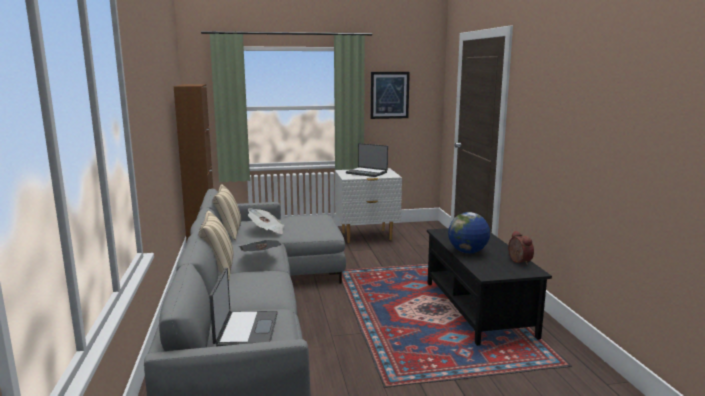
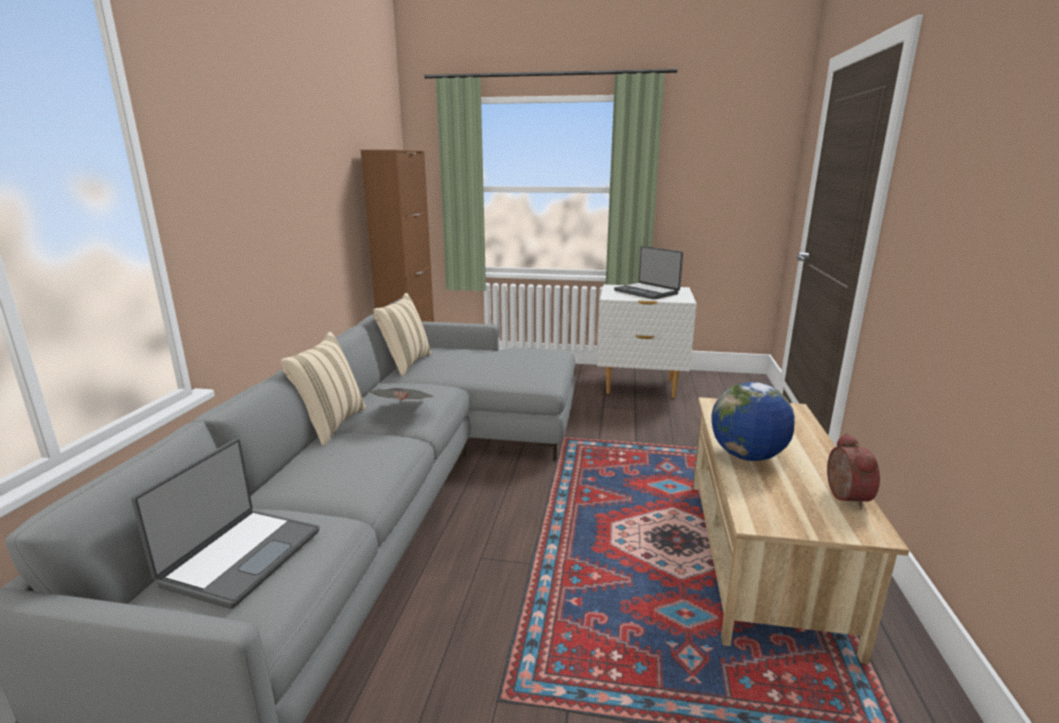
camera: 20 degrees right, 5 degrees up
(267, 230) = (456, 367): newspaper -> none
(389, 95) = (701, 172): picture -> none
(477, 308) = (760, 556): black coffee table -> beige coffee table

